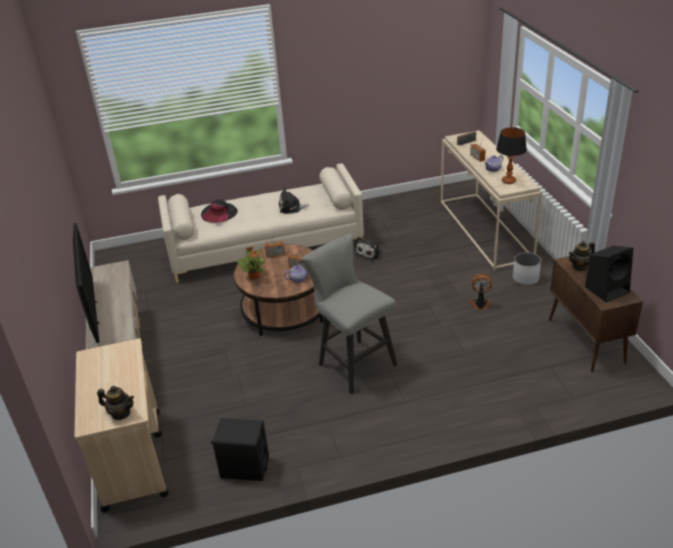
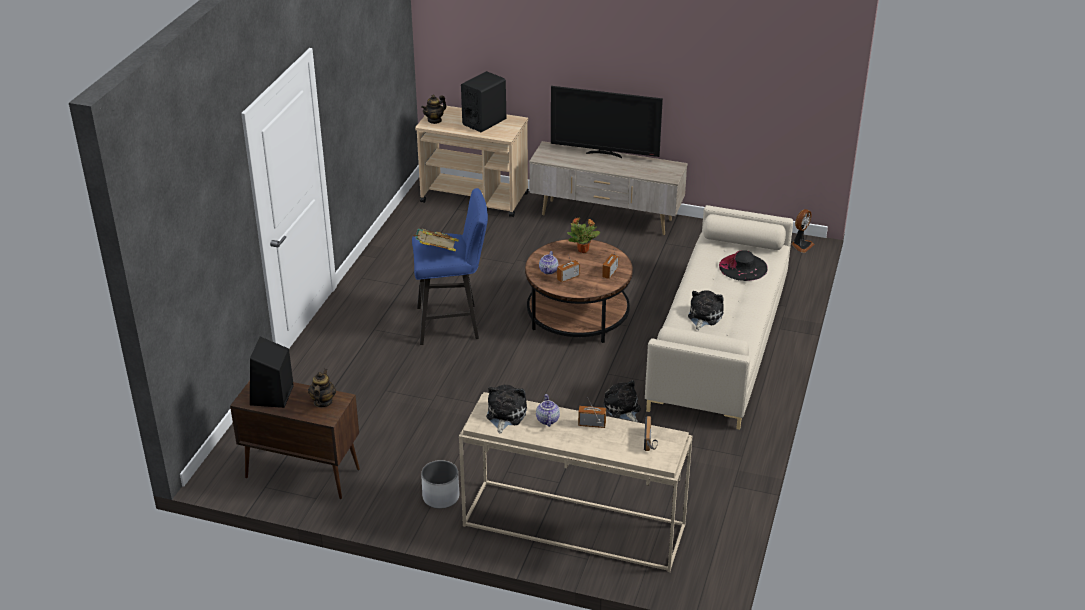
camera: 120 degrees right, 0 degrees up
(244, 468) = (405, 237): black speaker -> black speaker (484, 122)
(353, 363) = (453, 323): grey stool -> blue stool
(368, 292) = (436, 253): none -> book
(480, 305) = (438, 437): fan -> fan (801, 245)
(509, 181) = (505, 415): table lamp -> plush toy

